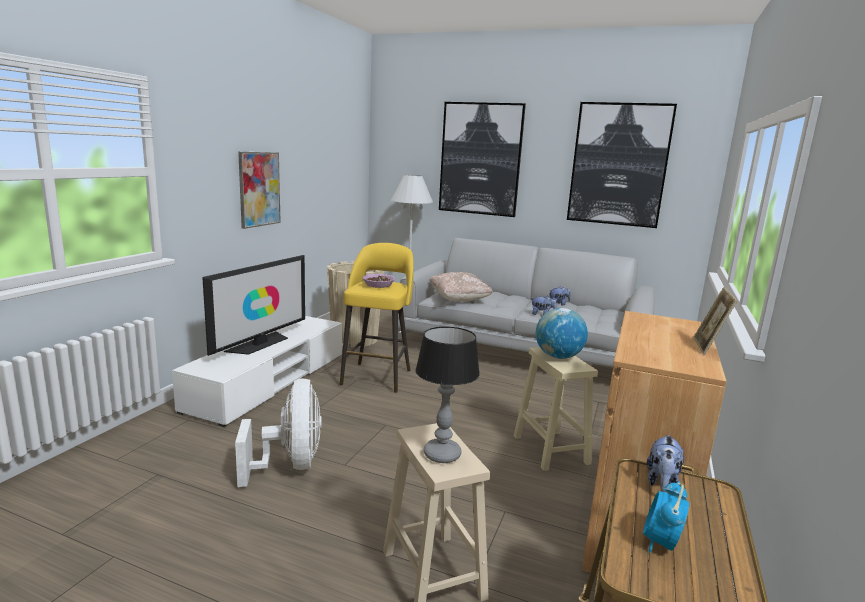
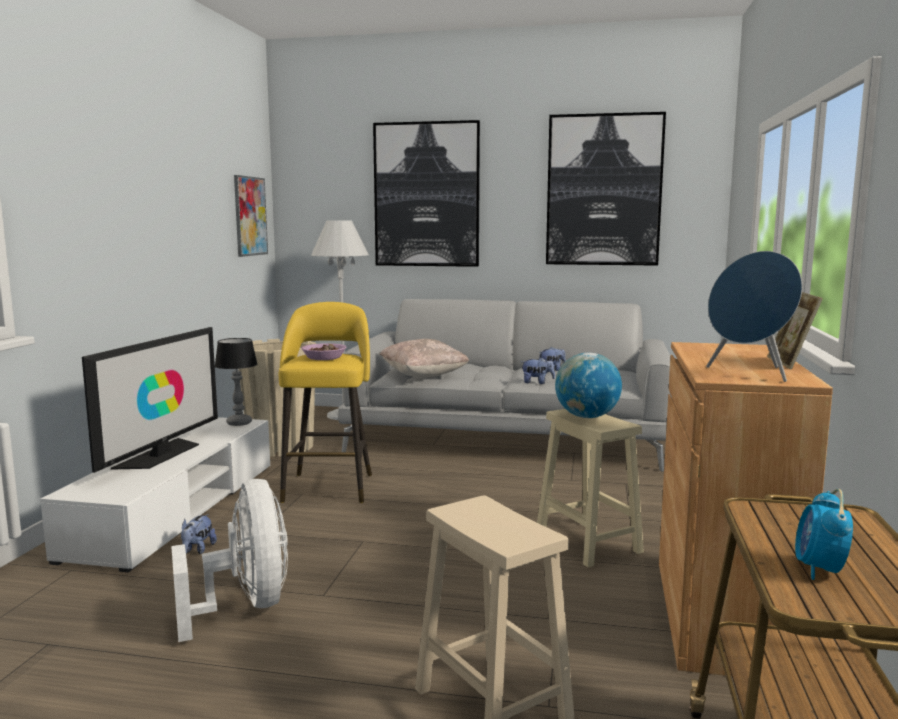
camera: 10 degrees left, 5 degrees down
(259, 189) = (139, 240): picture -> picture (250, 216)
(443, 454) = (500, 528): table lamp -> table lamp (240, 423)
(662, 482) = (786, 515): plush toy -> plush toy (197, 550)
(666, 355) = (750, 373): none -> blue speaker

